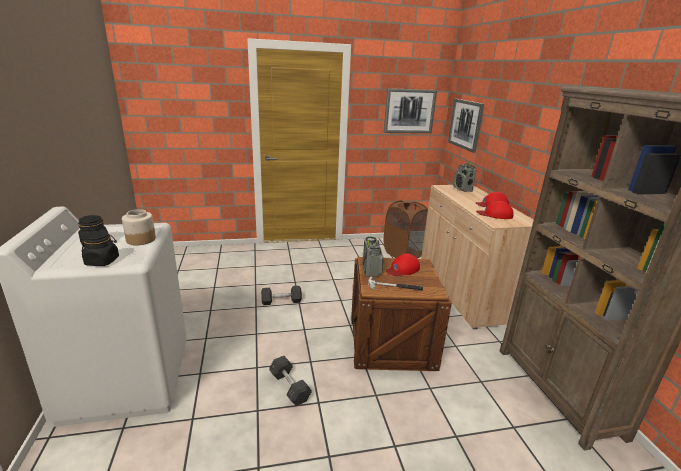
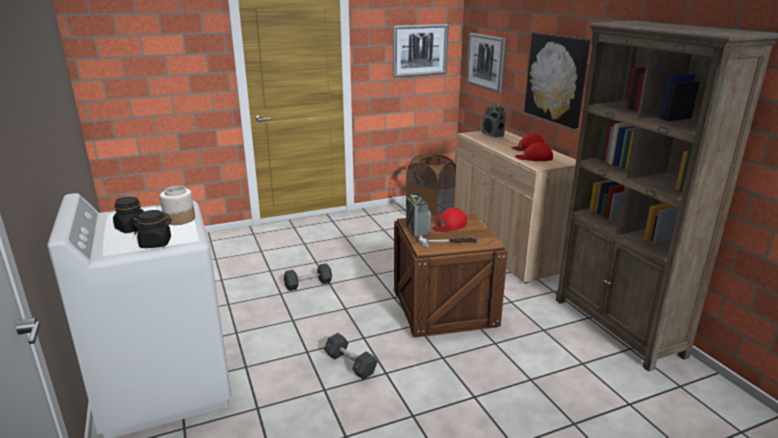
camera: 10 degrees left, 0 degrees up
(526, 143) = (556, 78): none -> picture

